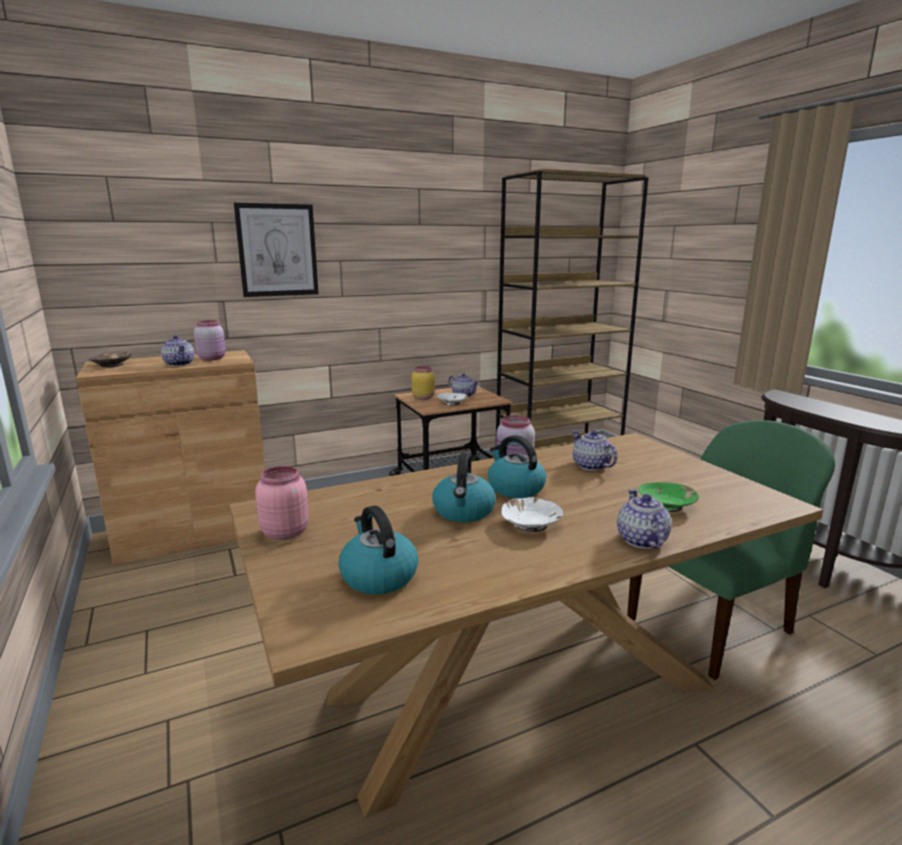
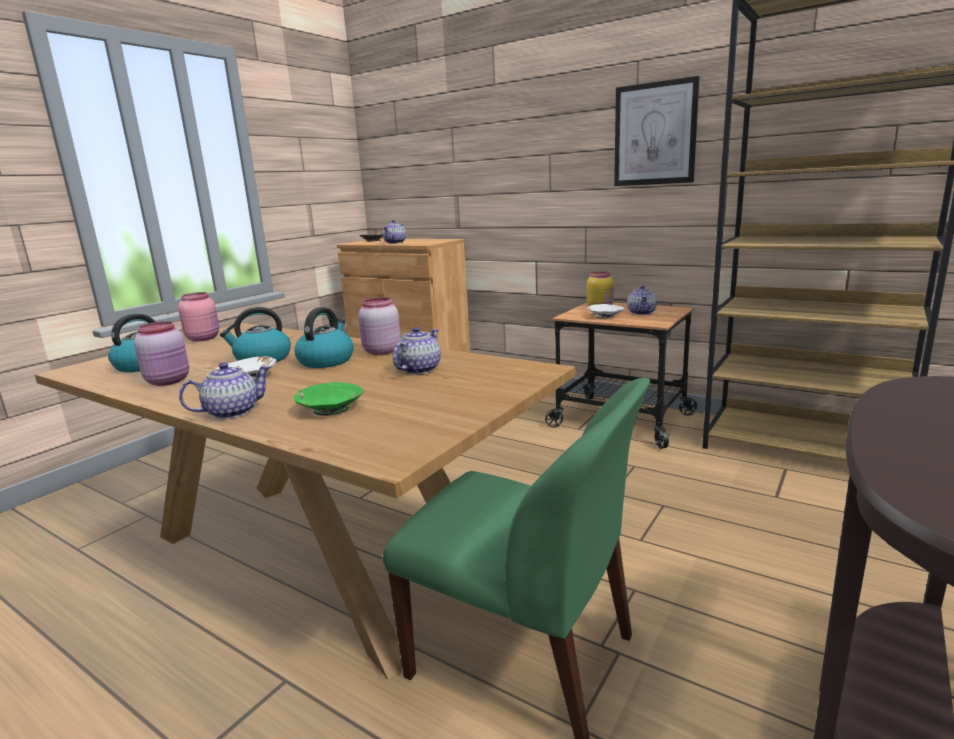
camera: 60 degrees right, 0 degrees up
(212, 358) = (423, 241): pink jar -> pink jar (169, 381)
(277, 250) = (495, 148): picture -> picture (655, 134)

